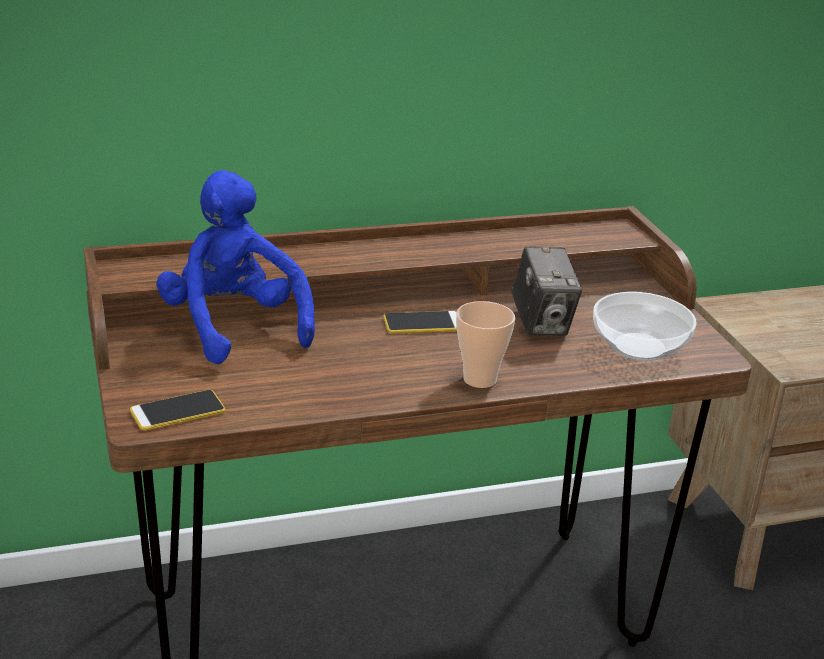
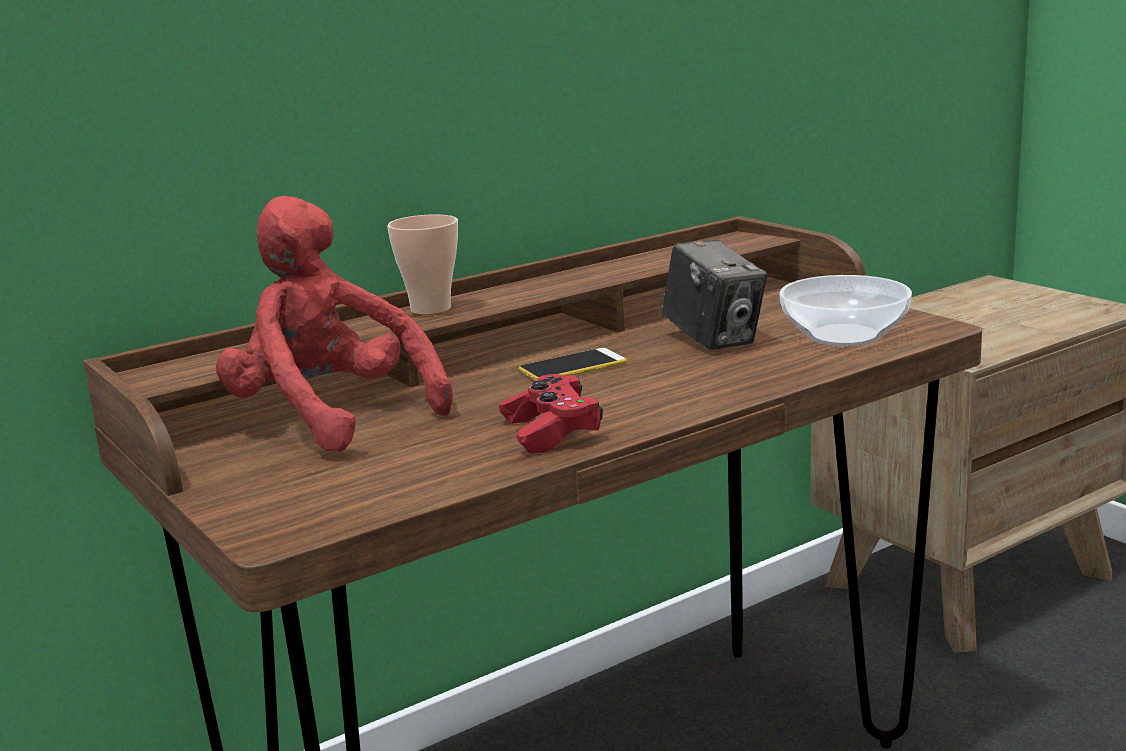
camera: 15 degrees left, 10 degrees down
(178, 411) = (318, 511): phone -> none
(233, 327) = (330, 417): blue plush toy -> red plush toy
(364, 384) = (551, 432): none -> red game controller
(479, 379) = (691, 398): cup -> cup (431, 309)

